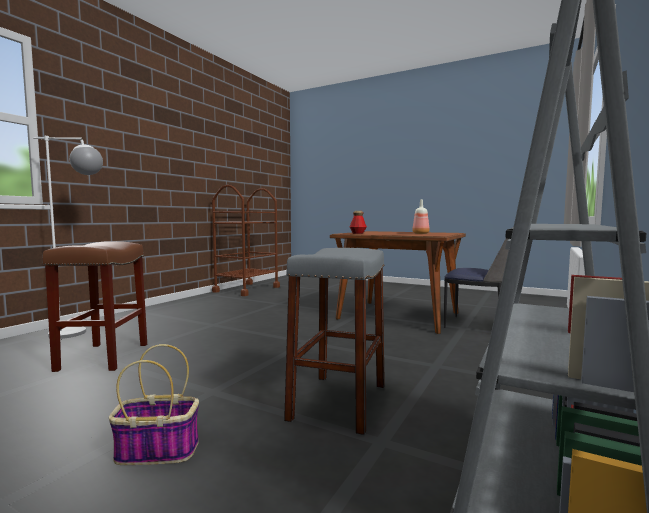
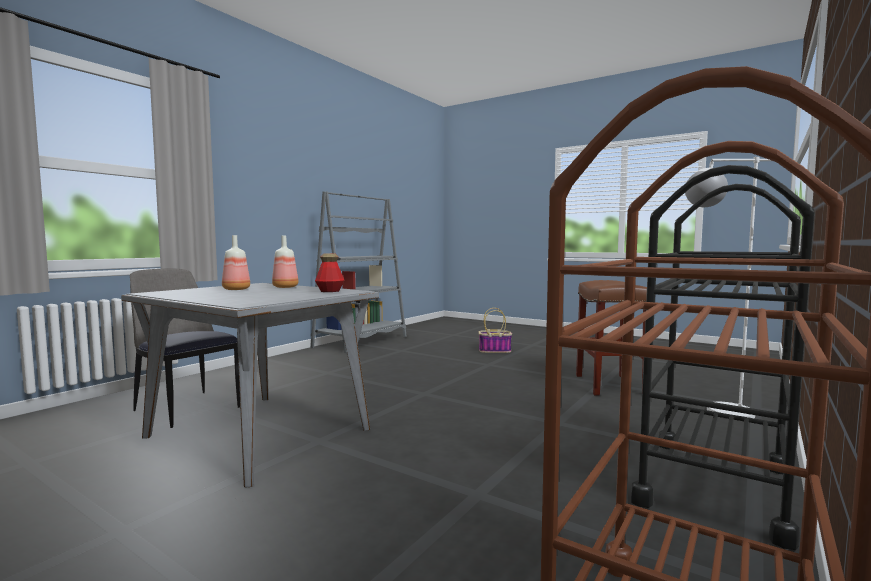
camera: 175 degrees left, 0 degrees up
(178, 307) = (714, 486): none -> black cart
(339, 402) = (413, 359): grey stool -> none
(398, 234) = (286, 287): none -> bottle
(399, 316) = (258, 433): brown dining table -> grey dining table

